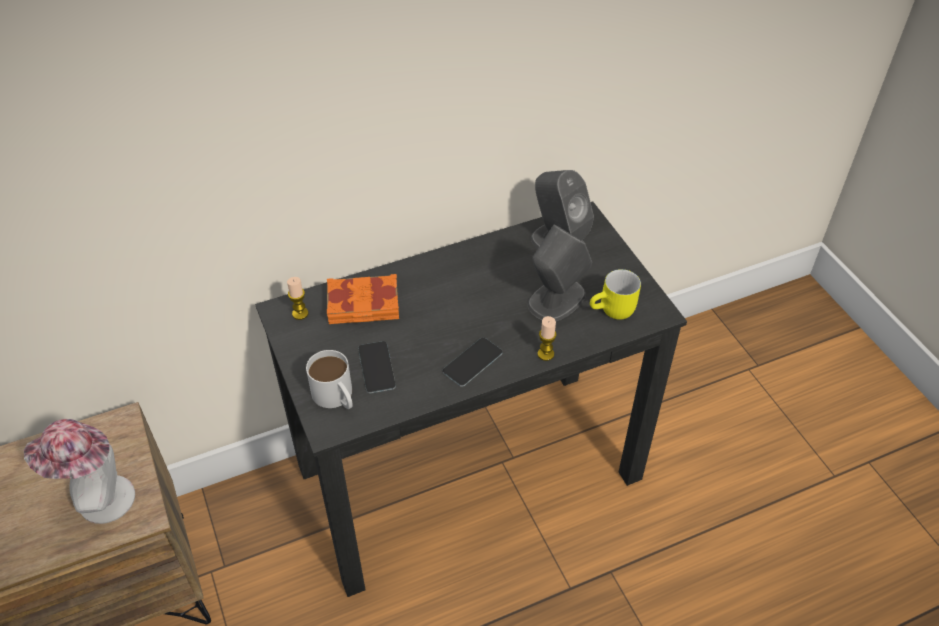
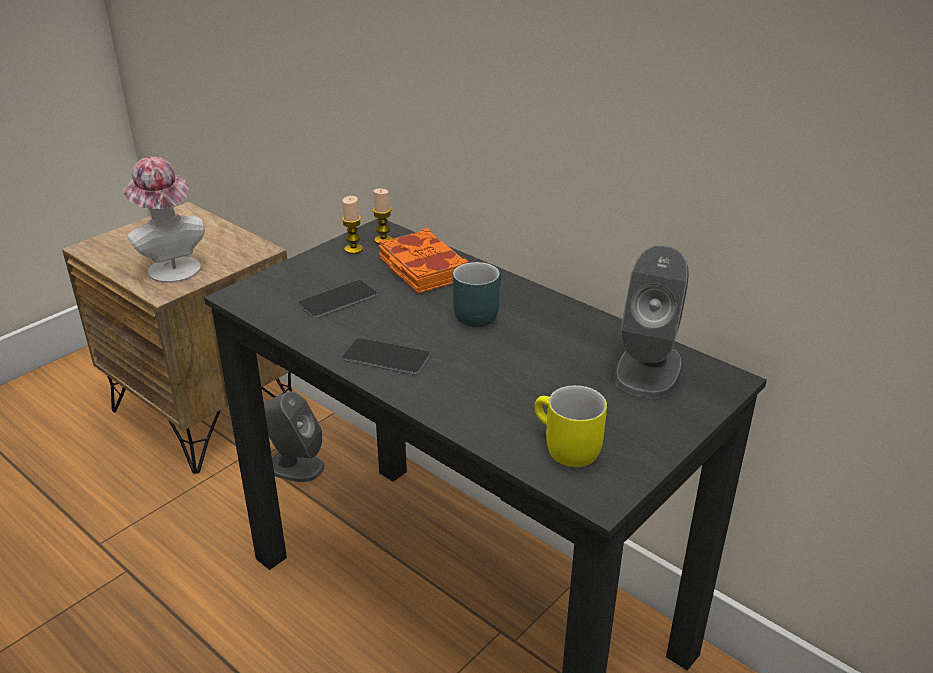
camera: 65 degrees right, 15 degrees down
(336, 397) = (283, 289): white mug -> none
(445, 296) = (477, 313): none -> turquoise mug
(545, 354) = (438, 408): candle -> candle (353, 249)
(556, 300) = (541, 393): grey speaker -> grey speaker (294, 466)

